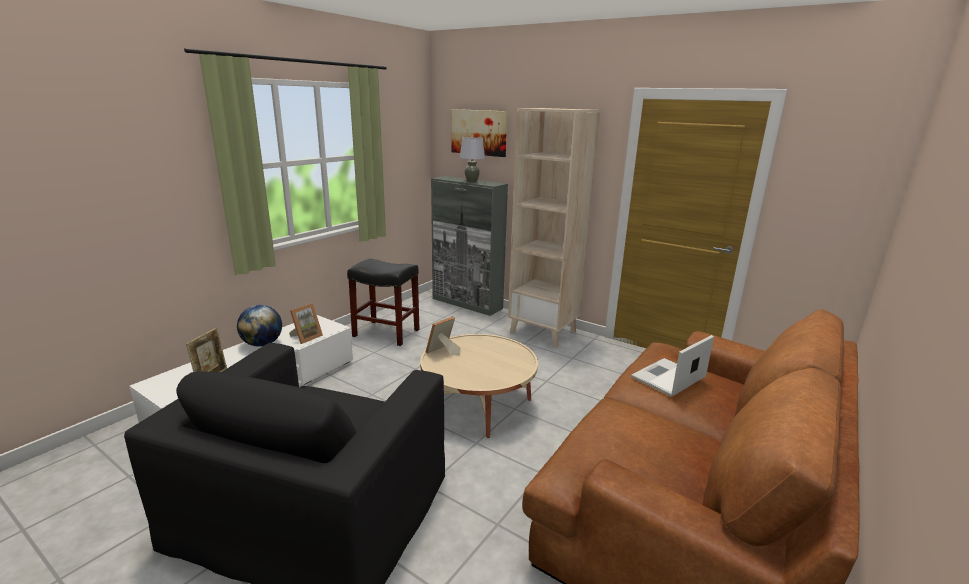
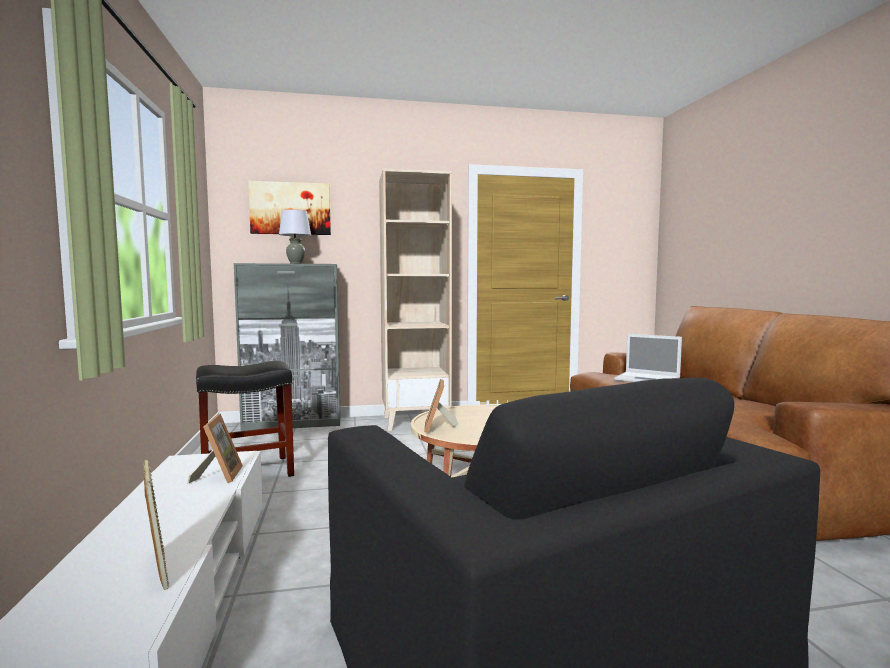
camera: 45 degrees left, 15 degrees down
(262, 344) = (157, 505): globe -> none
(667, 378) = (648, 379): laptop -> laptop turned 60 degrees counterclockwise

